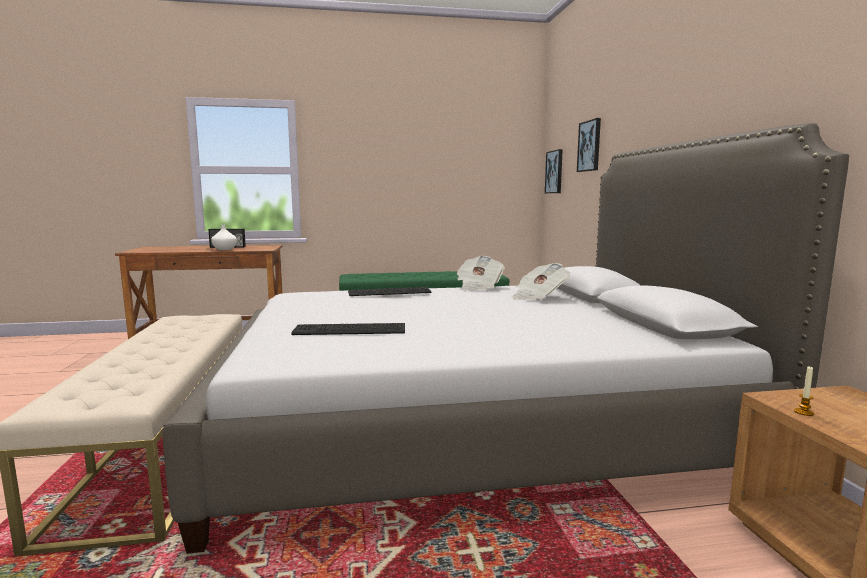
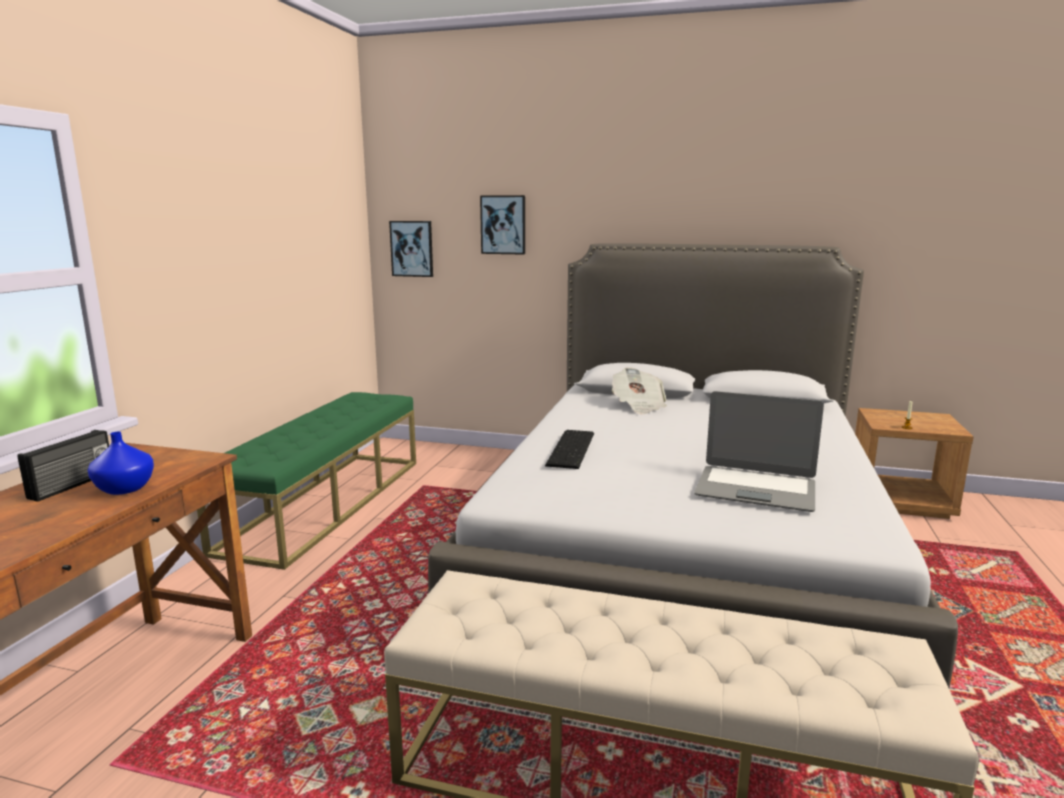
camera: 65 degrees left, 5 degrees up
(224, 249) = (123, 489): white vase -> blue vase
(351, 330) = (755, 490): keyboard -> laptop
(478, 287) = (561, 413): newspaper -> none

